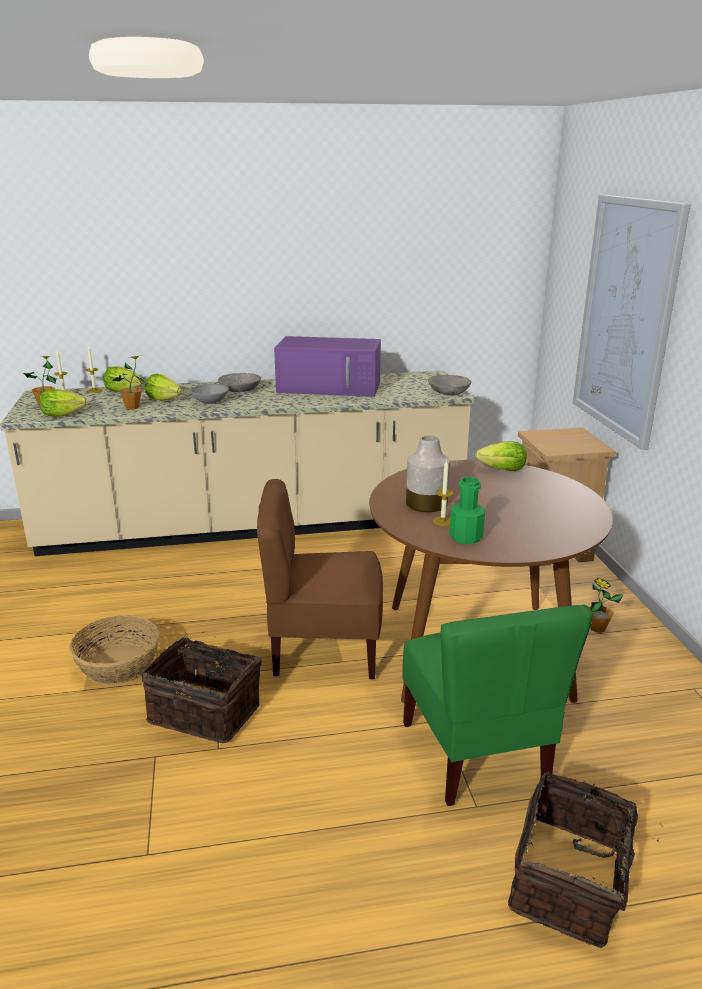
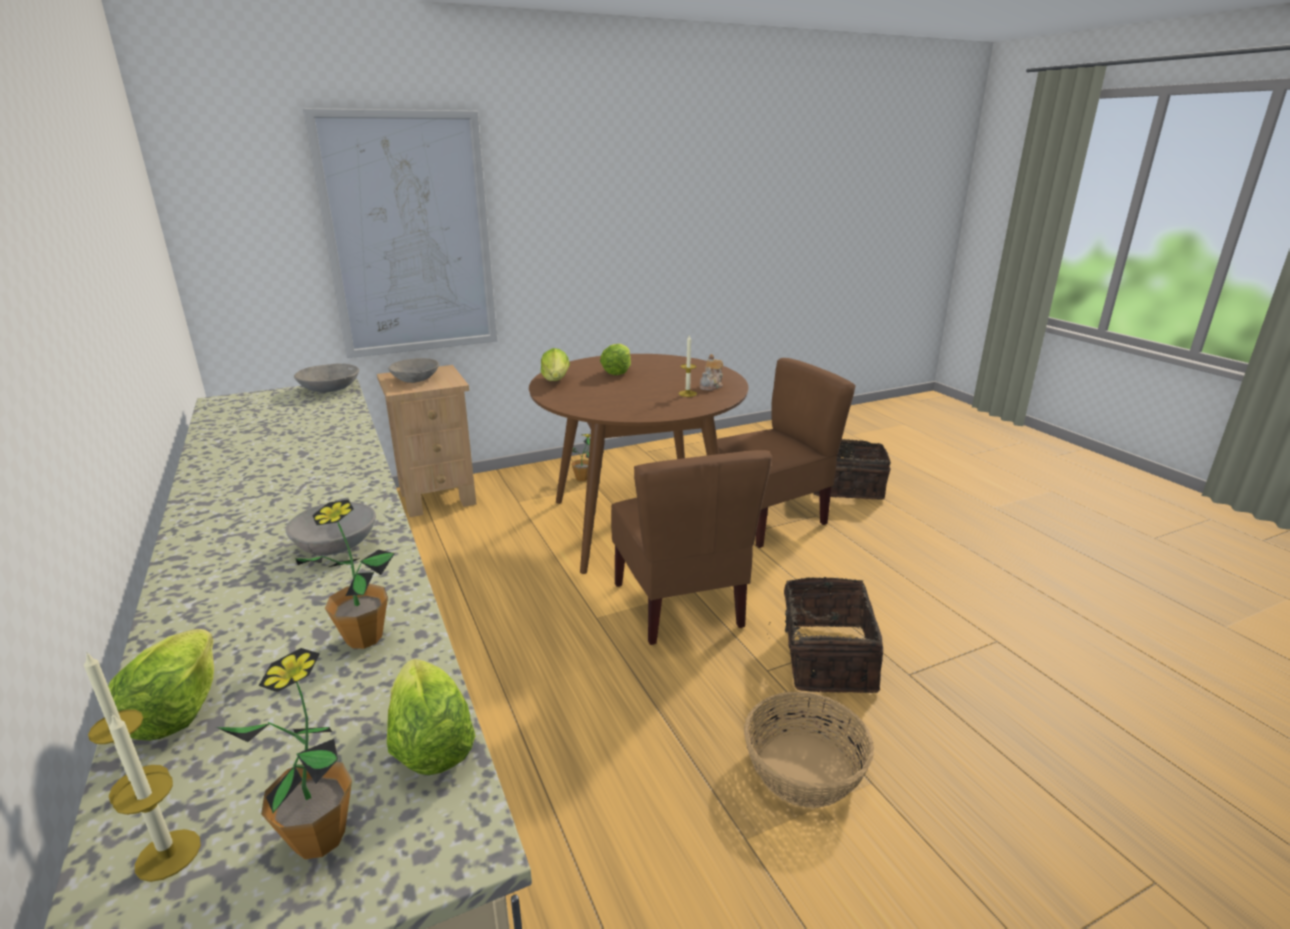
camera: 105 degrees left, 0 degrees up
(163, 399) = (301, 610): lettuce -> lettuce (617, 372)
(240, 390) = (254, 531): grey bowl -> grey bowl (415, 379)
(330, 387) = (266, 456): purple microwave -> none
(426, 503) = (653, 400): beige vase -> none
(466, 537) = (711, 386): green bottle -> teapot
(476, 754) = (768, 518): green chair -> brown chair

